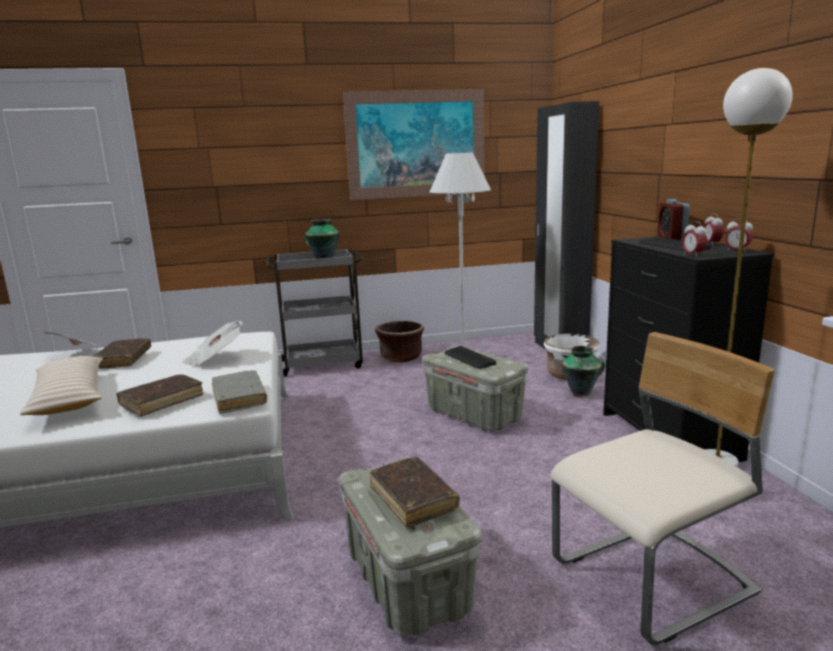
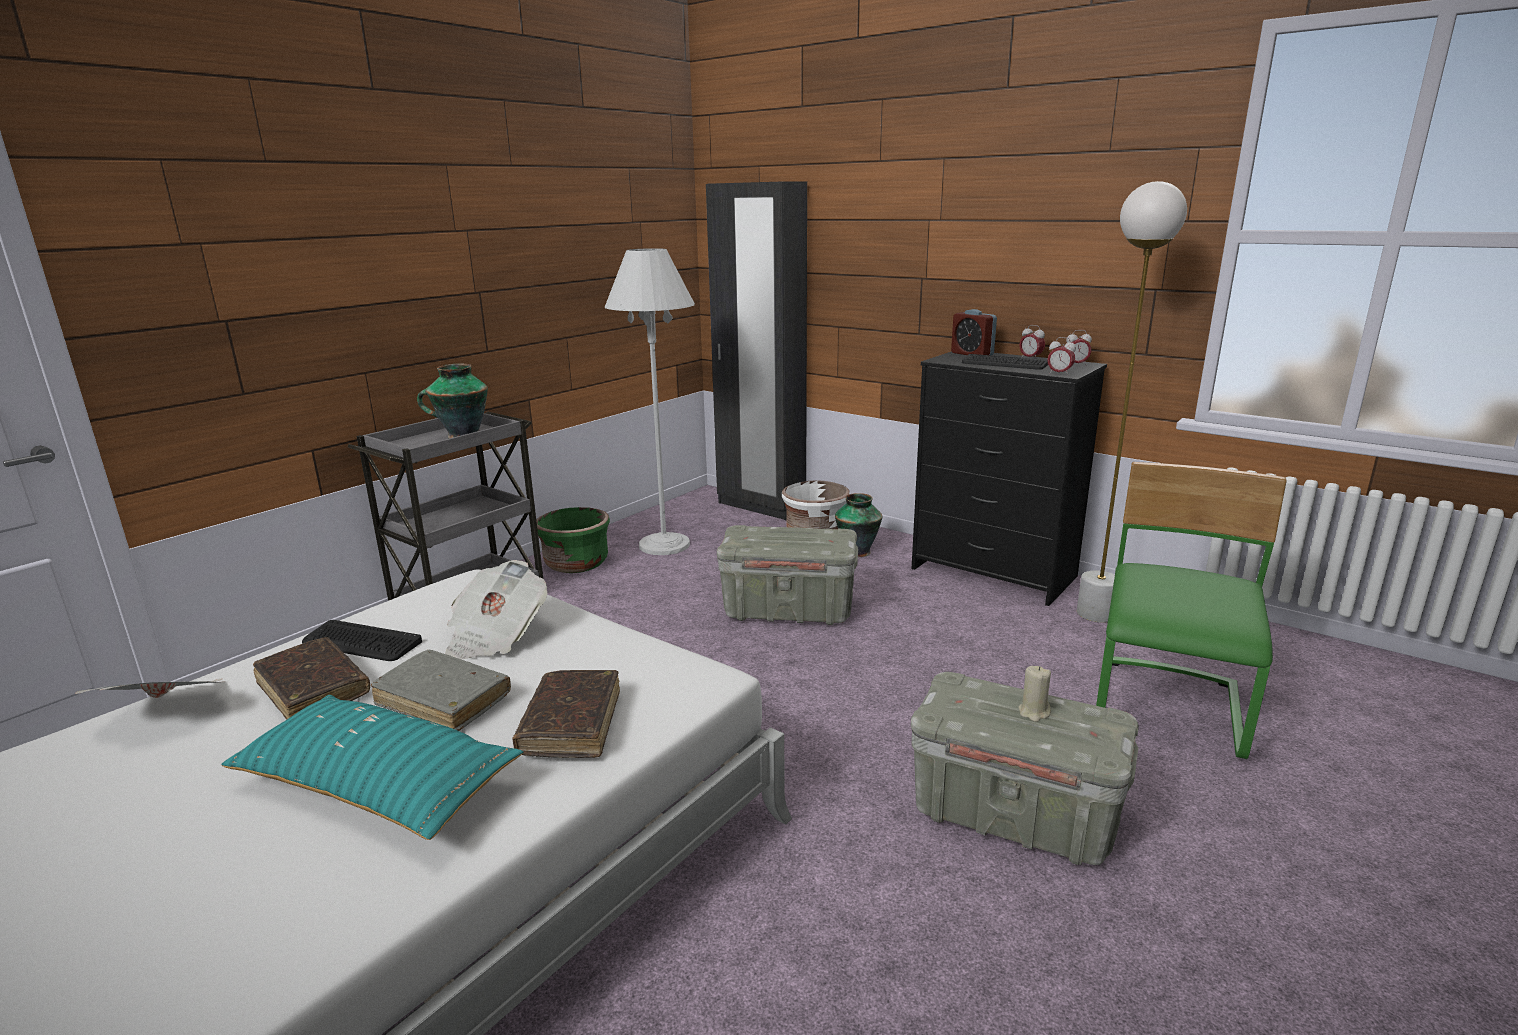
camera: 40 degrees left, 5 degrees up
(69, 398) = (378, 785): beige pillow -> turquoise pillow
(239, 398) = (681, 676): grey book -> grey book (443, 700)
(401, 357) = (576, 564): brown planter -> green planter
(413, 499) = (1034, 712): brown book -> beige candle
(416, 144) = (547, 233): picture -> none
(469, 358) = (781, 538): keyboard -> keyboard (361, 642)
(653, 581) = (1168, 710): beige chair -> green chair

